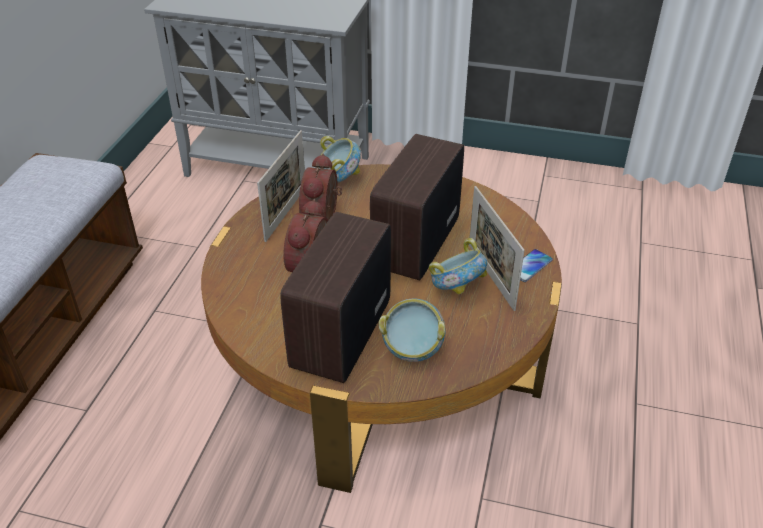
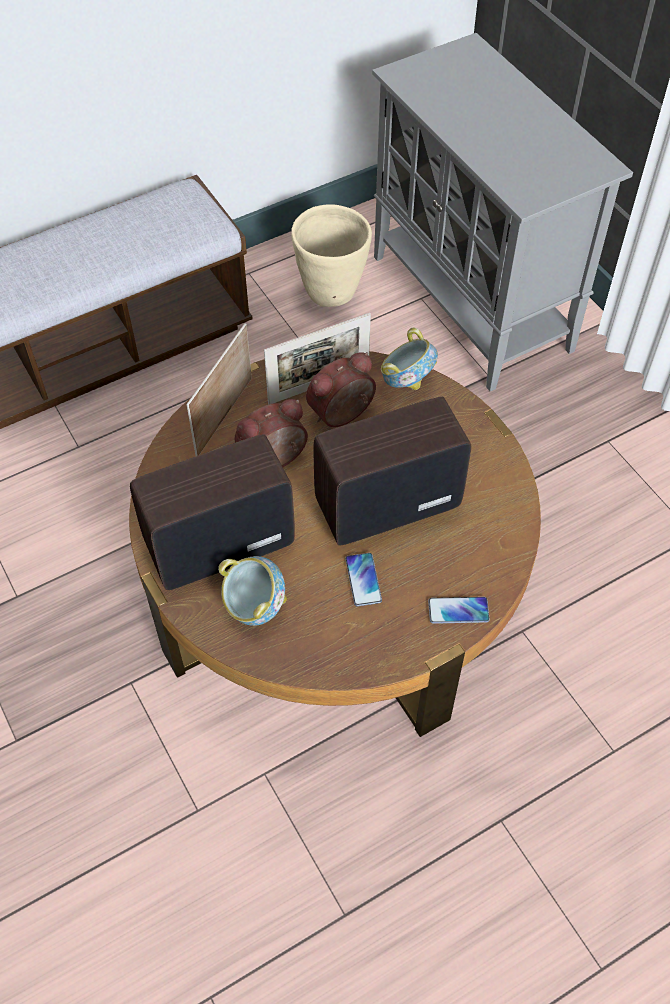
camera: 45 degrees right, 15 degrees up
(178, 208) = (332, 293): none -> beige planter
(457, 289) = (363, 580): bowl -> phone
(491, 276) = (409, 592): picture frame -> picture frame (224, 416)

